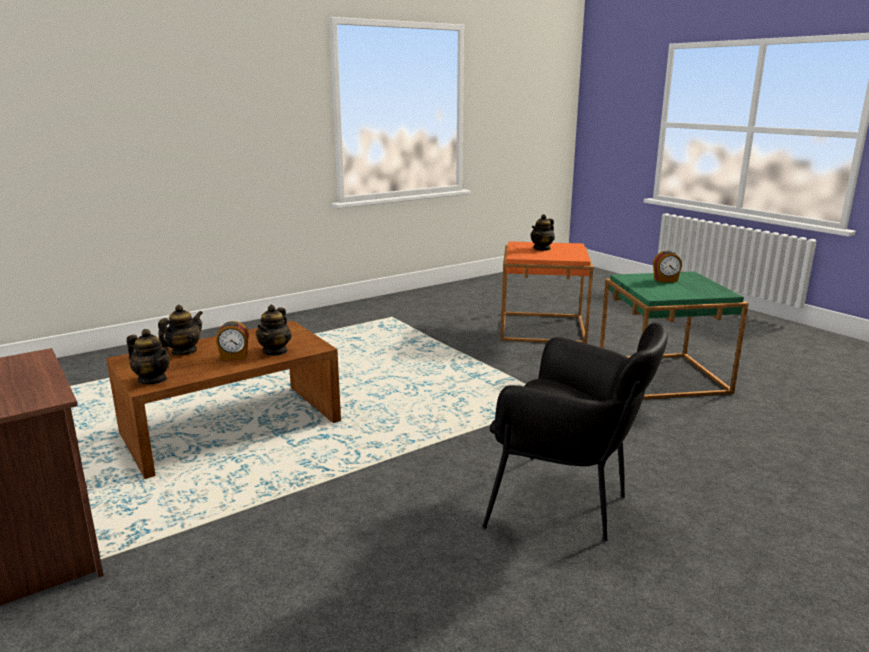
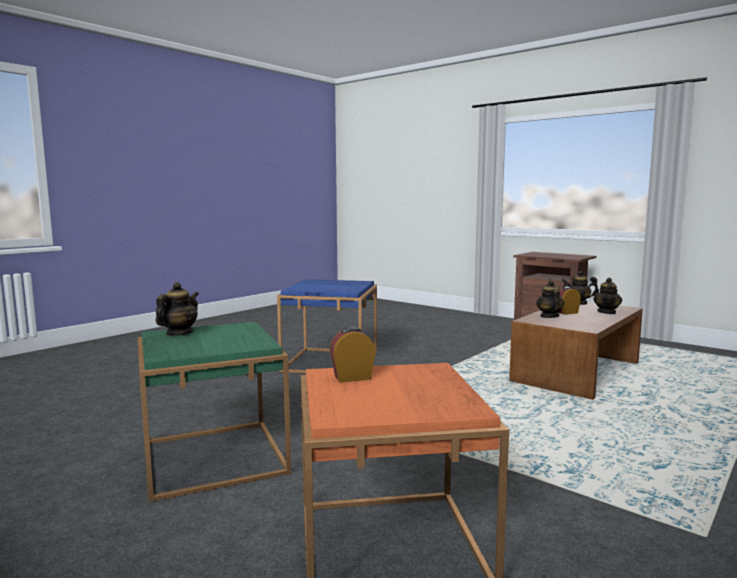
camera: 165 degrees right, 10 degrees down
(542, 248) = (402, 394): teapot -> teapot (179, 333)
(566, 505) = (330, 362): black armchair -> blue side table
(665, 280) = (211, 343): alarm clock -> alarm clock (352, 377)

